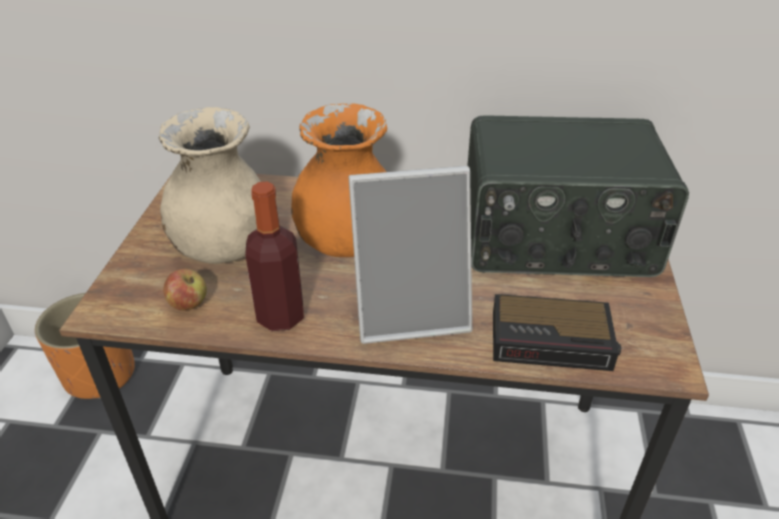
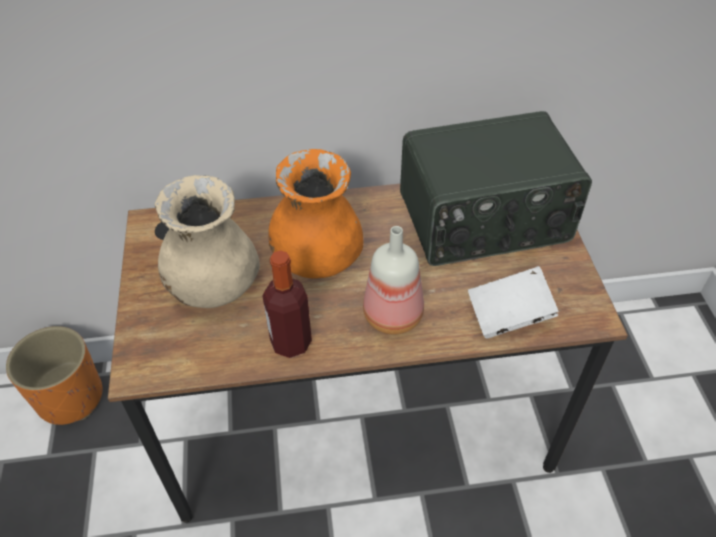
camera: 15 degrees left, 10 degrees up
(189, 304) = (209, 348): apple -> none
(411, 311) = (393, 314): picture frame -> bottle
(553, 340) = (508, 315): alarm clock -> white book

